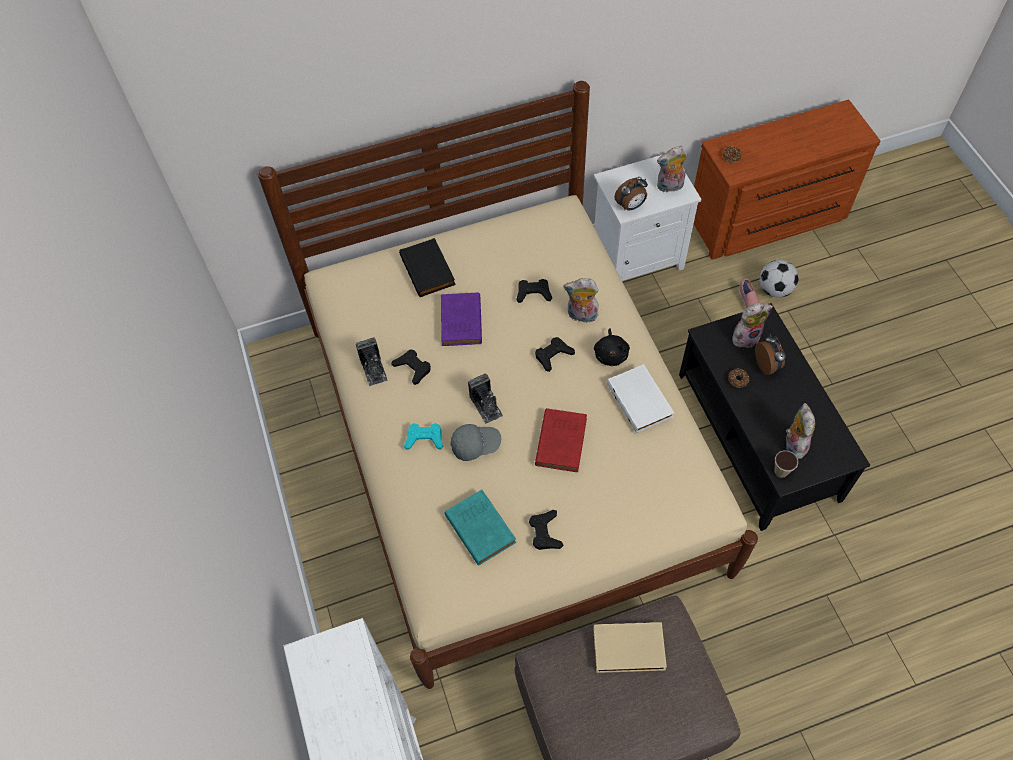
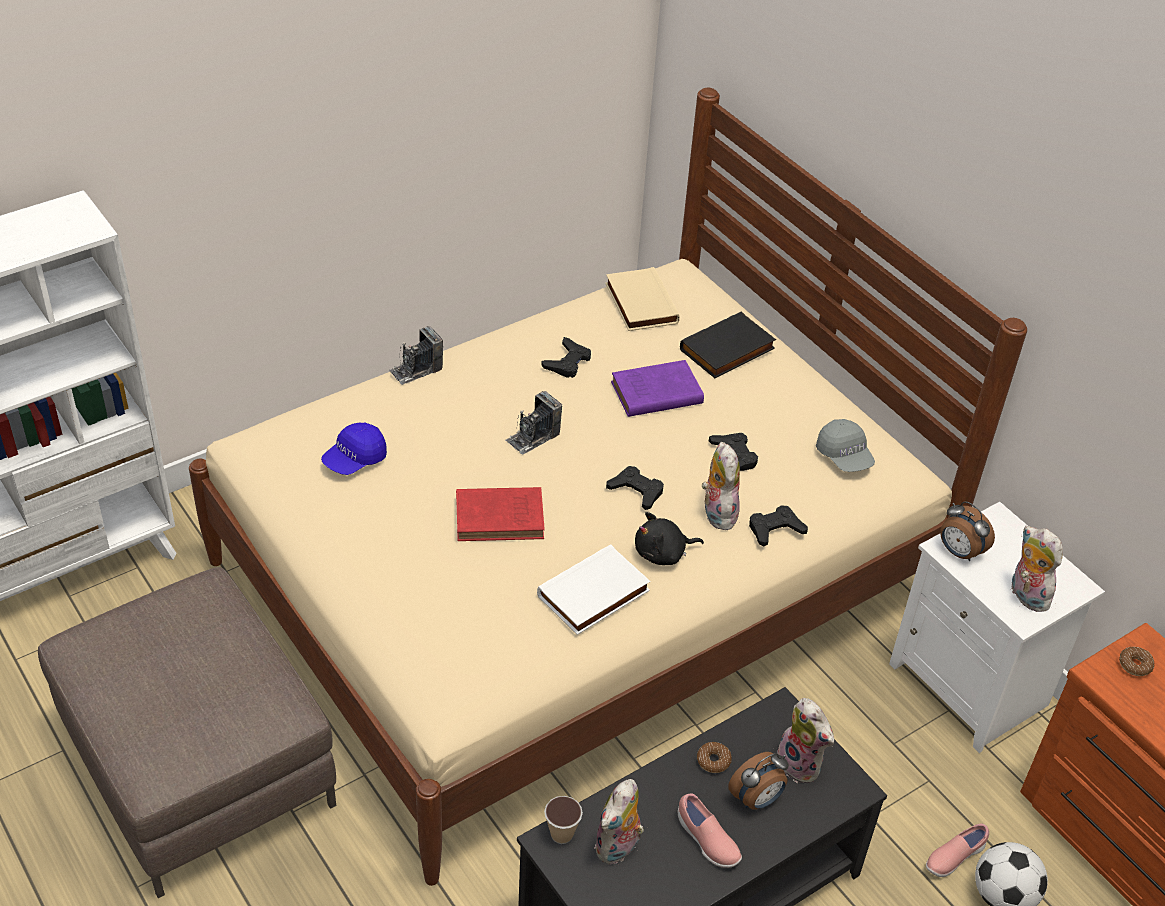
camera: 70 degrees right, 15 degrees down
(373, 369) = (555, 330): camera -> camera (416, 370)
(424, 438) = (467, 390): turquoise game controller -> none
(475, 445) = (471, 437): grey cap -> grey cap (844, 456)
(479, 527) = (355, 459): turquoise book -> blue cap
(545, 532) = (361, 523): black game controller -> black game controller (775, 529)
(628, 650) = (233, 669): beige book -> beige book (639, 303)
(793, 397) = (706, 841): none -> pink shoe
(793, 443) = (618, 848): plush toy -> plush toy turned 135 degrees clockwise

